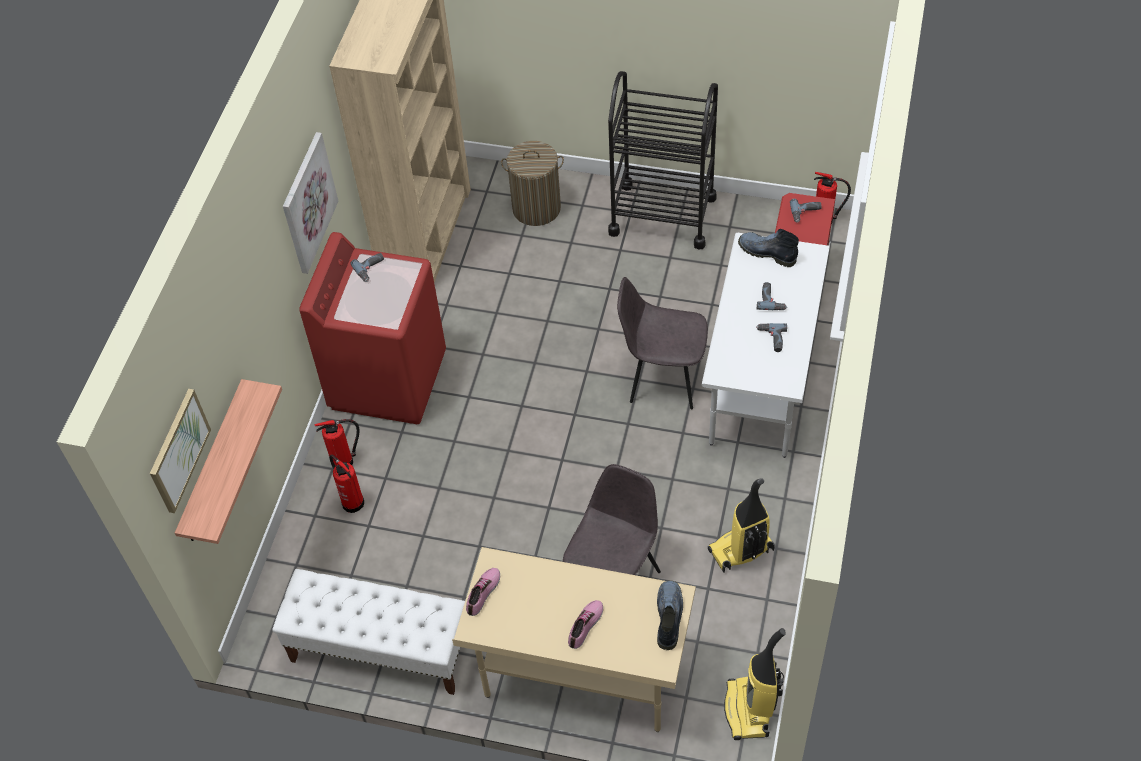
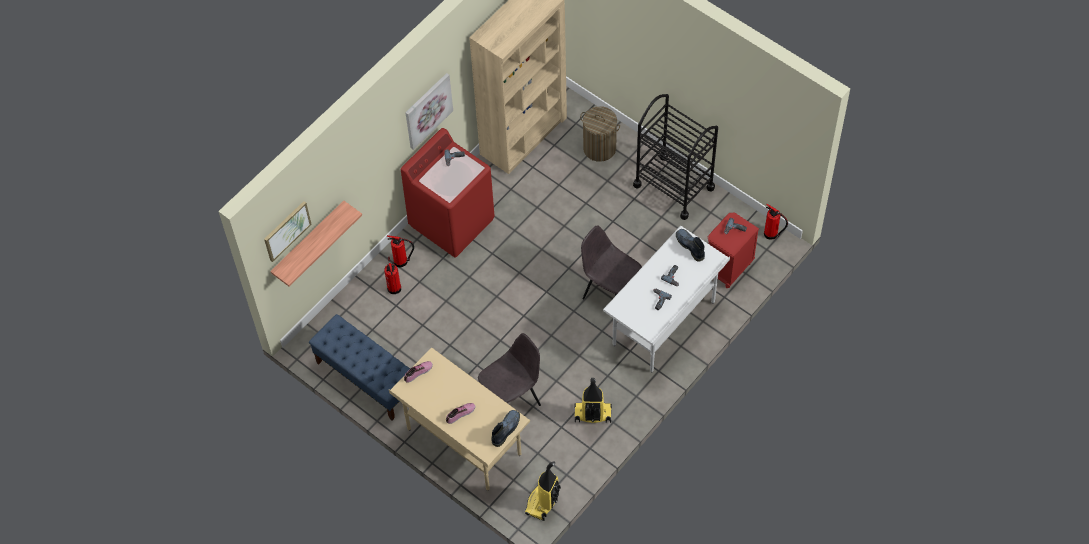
camera: 25 degrees right, 5 degrees up
(380, 650) = (366, 378): white bench -> blue bench

